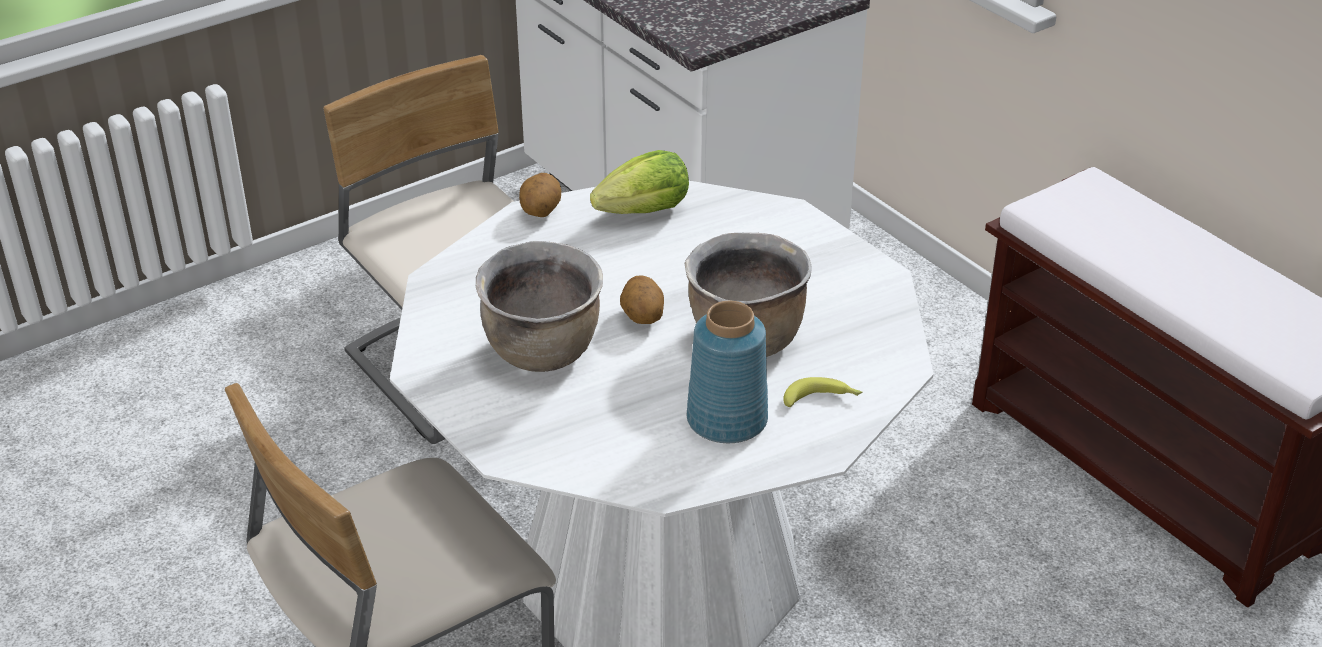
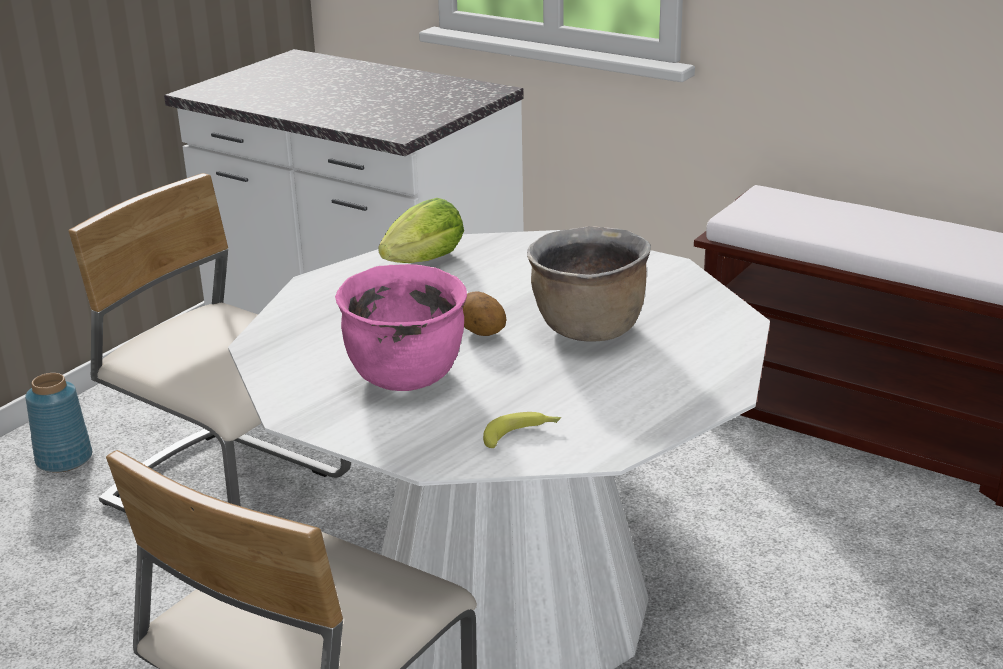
camera: 20 degrees left, 10 degrees down
(540, 212) = (326, 278): potato -> none
(543, 352) = (407, 376): brown cooking pot -> pink cooking pot
(728, 420) = (621, 388): blue vase -> blue vase (65, 459)
(822, 399) = (692, 357): banana -> banana (522, 435)

